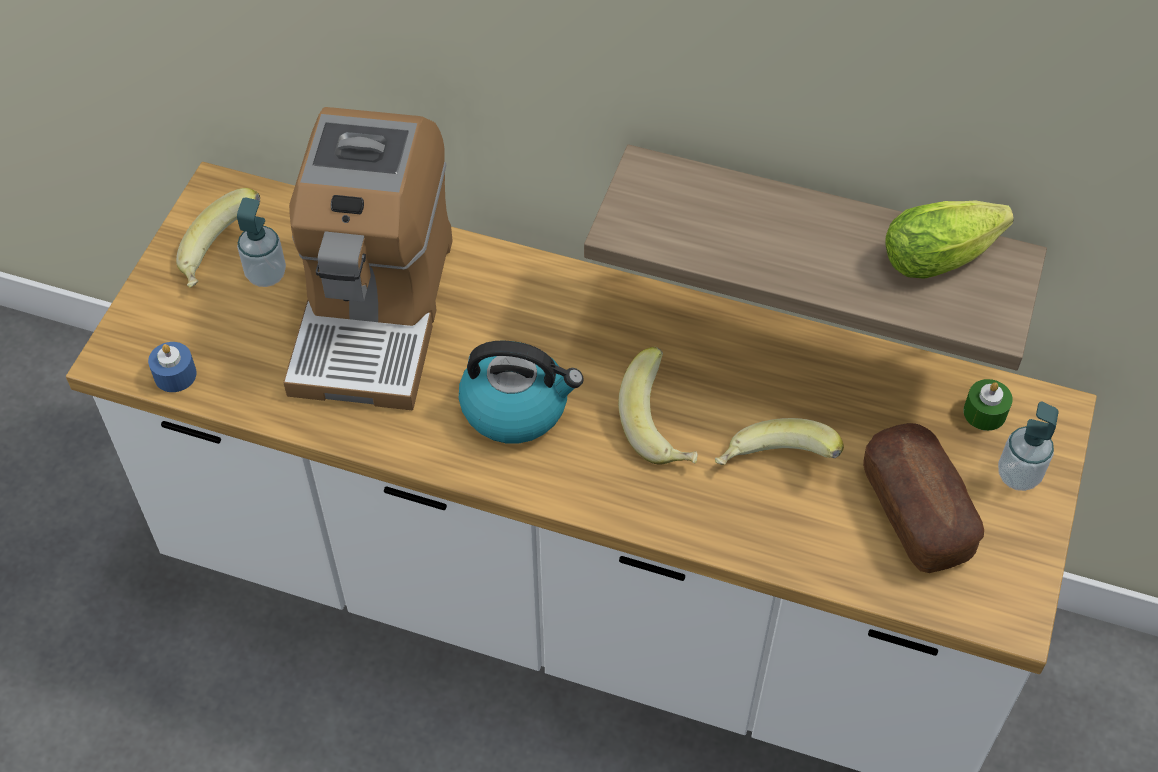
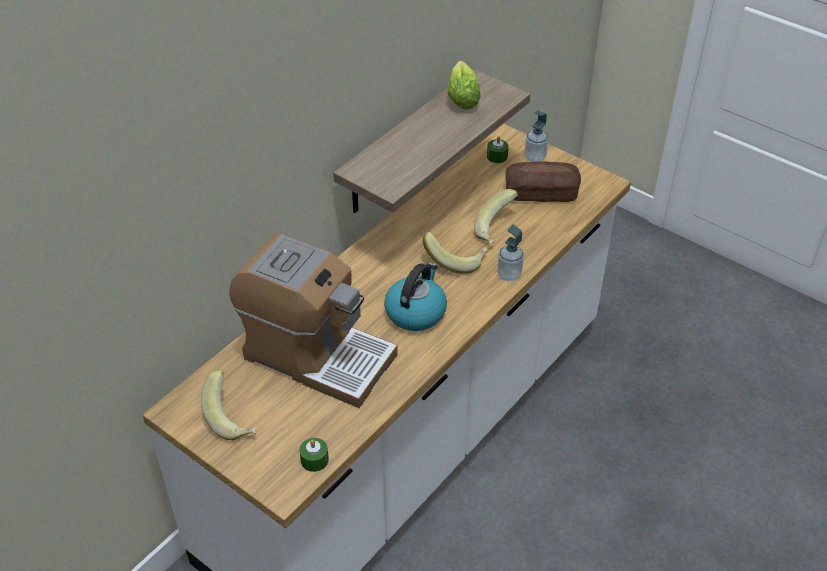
camera: 70 degrees left, 10 degrees down
(175, 375) = (314, 460): blue candle -> green candle
(266, 274) = (260, 399): soap dispenser -> soap dispenser (509, 275)

